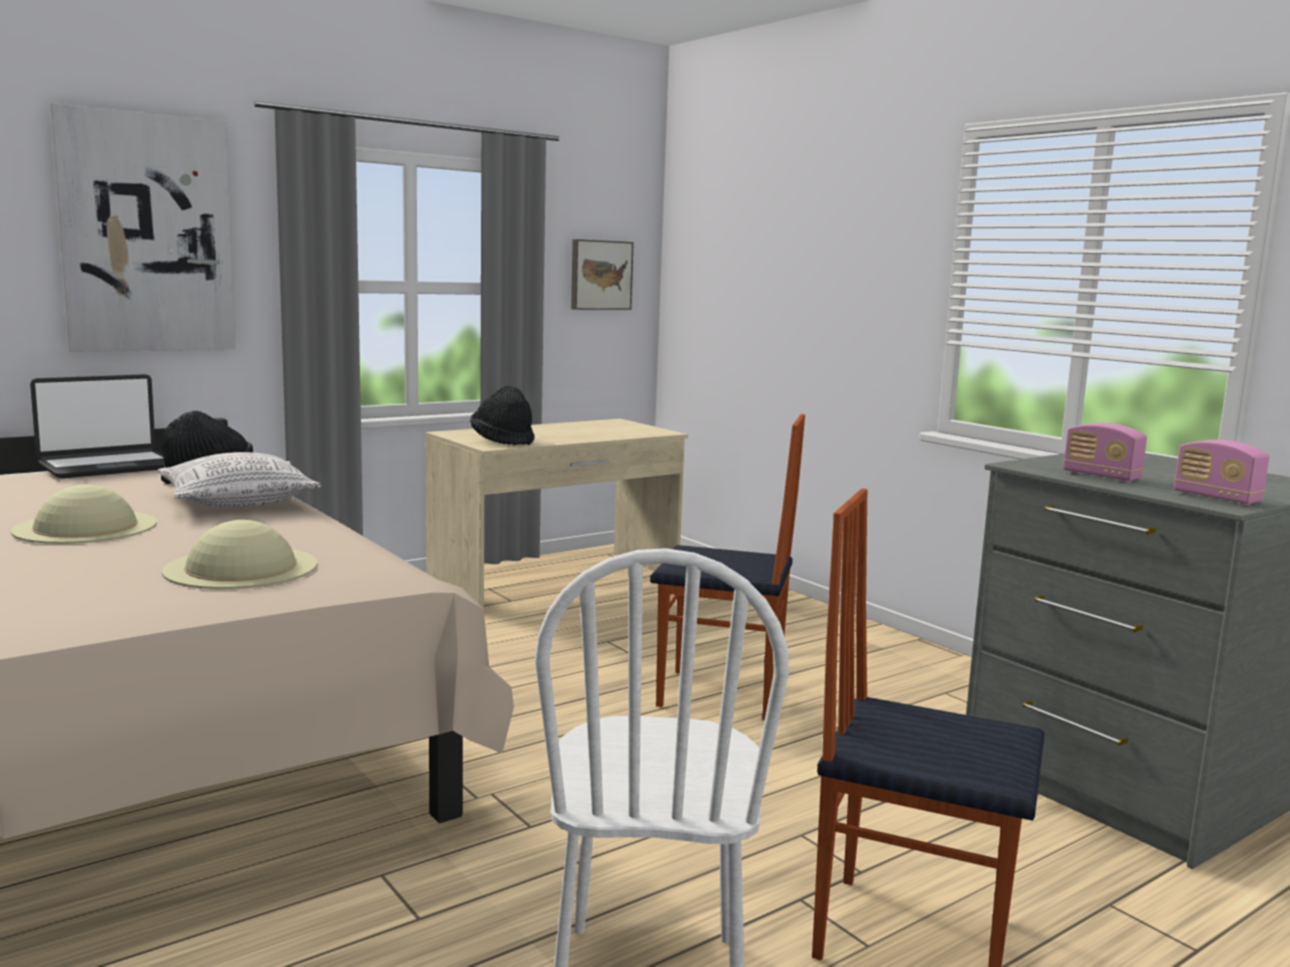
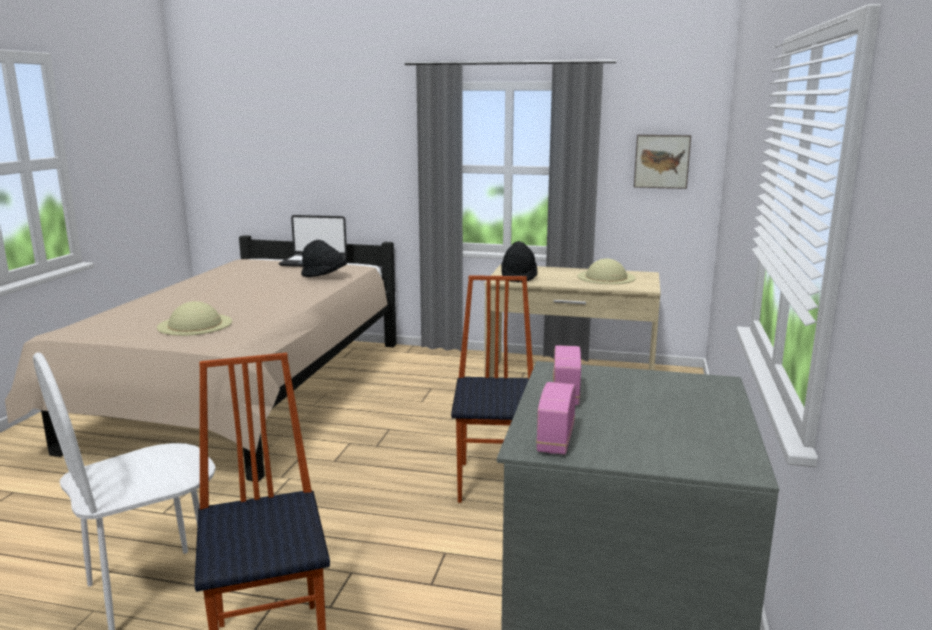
camera: 50 degrees right, 5 degrees up
(86, 527) = (215, 292): beige hat -> beige hat (606, 277)
(146, 234) = (358, 140): picture -> none
(238, 502) = (296, 291): pillow -> none
(721, 696) = (496, 482): chair -> chair turned 150 degrees counterclockwise

